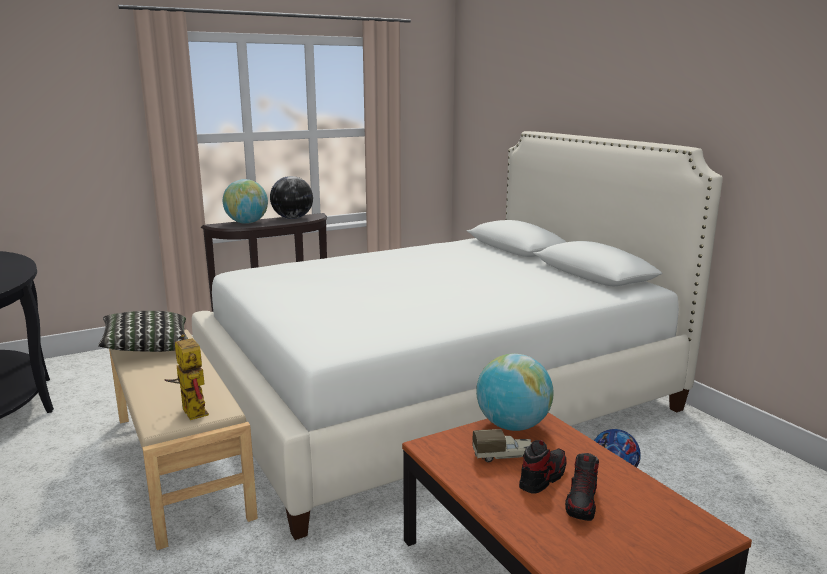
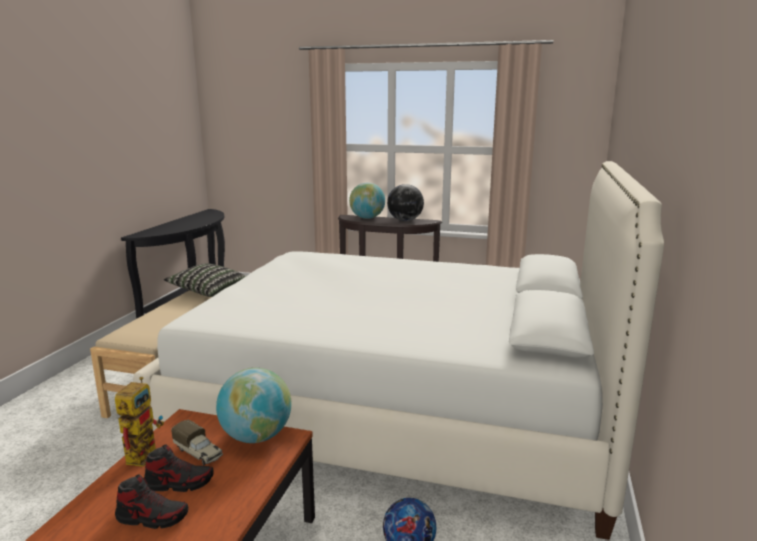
camera: 45 degrees right, 0 degrees up
(190, 410) = (140, 334): toy robot -> toy robot (143, 452)
(582, 502) = (152, 517): shoe -> shoe turned 150 degrees counterclockwise

